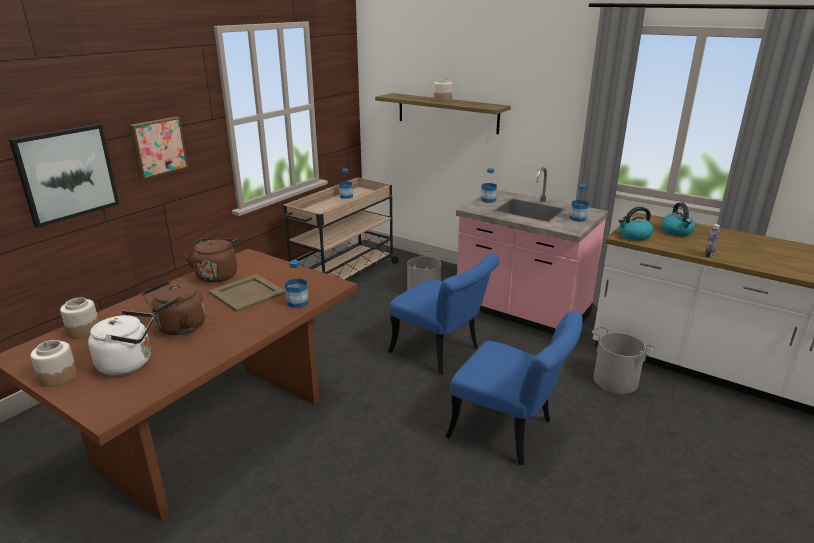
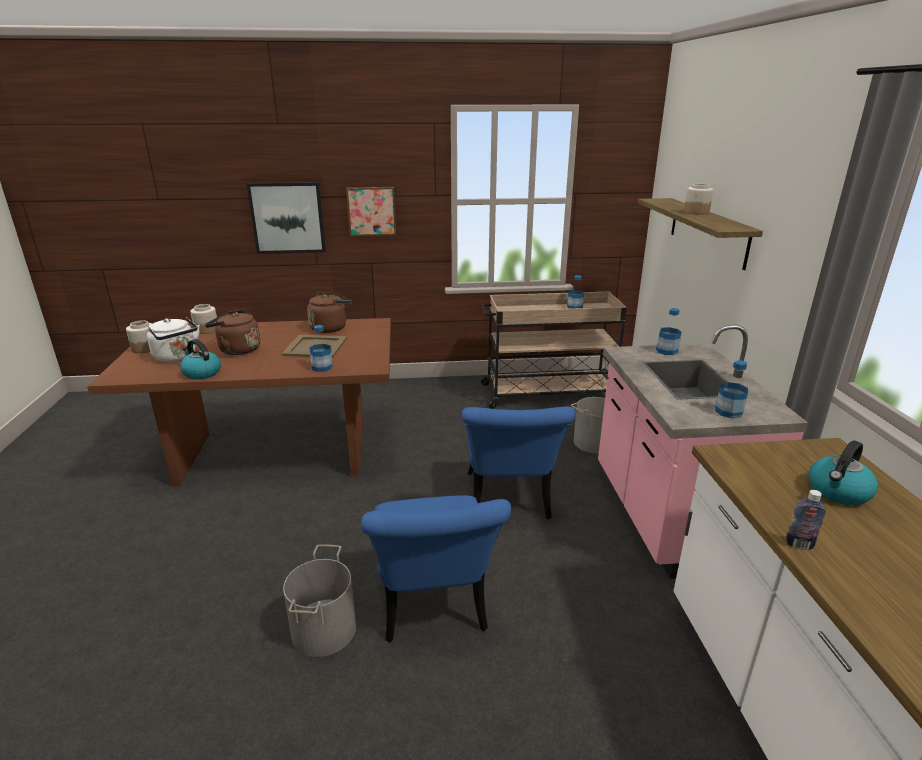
camera: 50 degrees right, 0 degrees up
(615, 380) = (638, 658): grey bucket -> grey bucket (323, 629)
(634, 236) = (743, 462): kettle -> kettle (201, 373)

